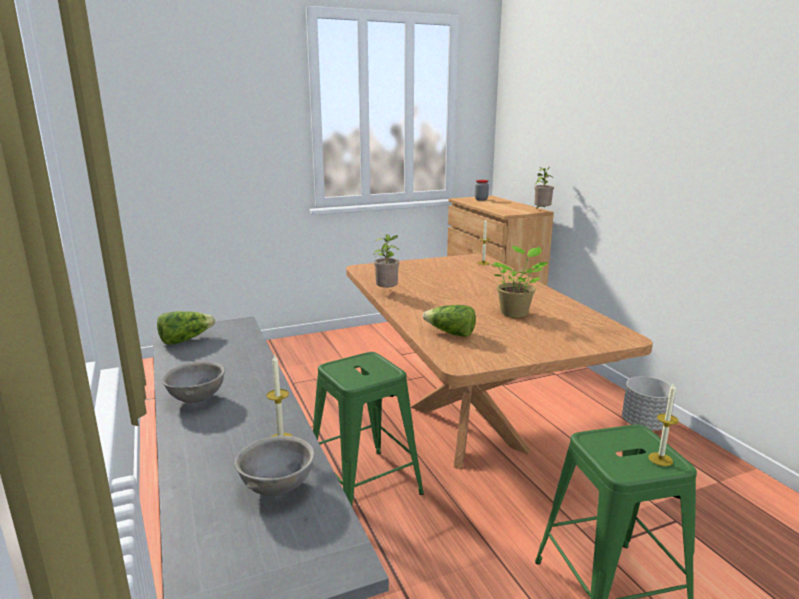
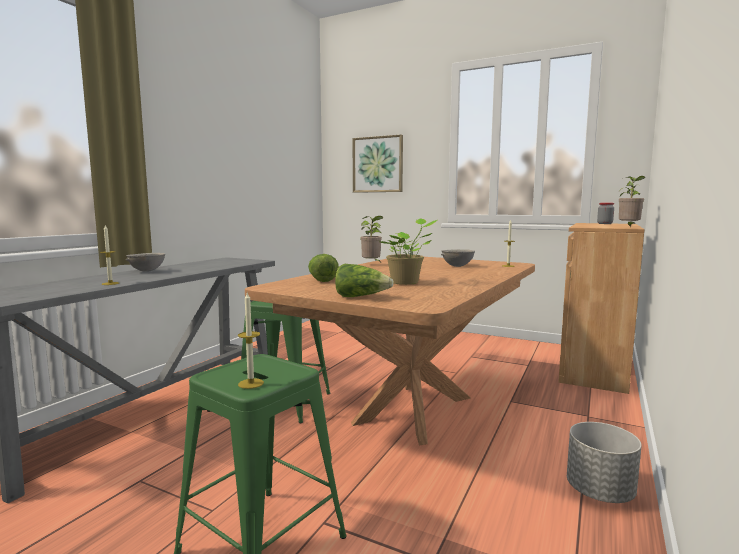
camera: 50 degrees right, 10 degrees down
(185, 340) = (220, 260): lettuce -> lettuce (361, 297)
(209, 135) = (378, 164): none -> picture
(276, 488) = (54, 290): grey bowl -> grey bowl (457, 266)

